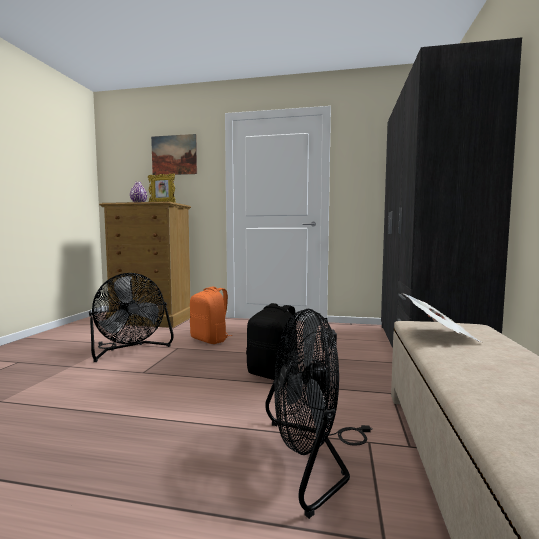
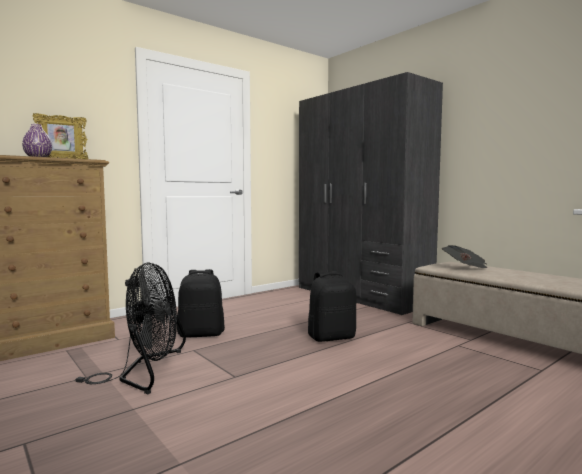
camera: 50 degrees left, 0 degrees up
(174, 155) = (56, 86): picture -> none
(210, 340) = (201, 334): orange backpack -> black backpack
(313, 455) = (459, 360): black fan -> none

